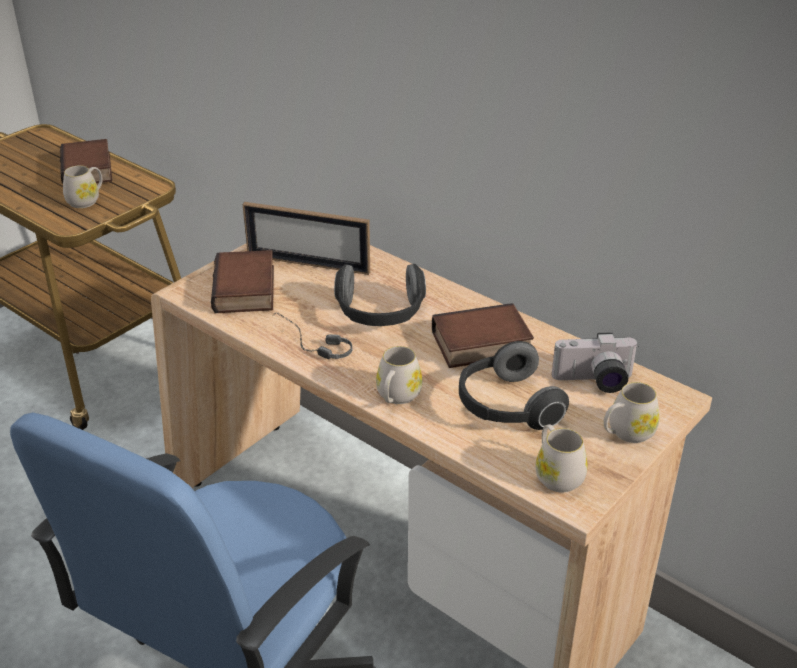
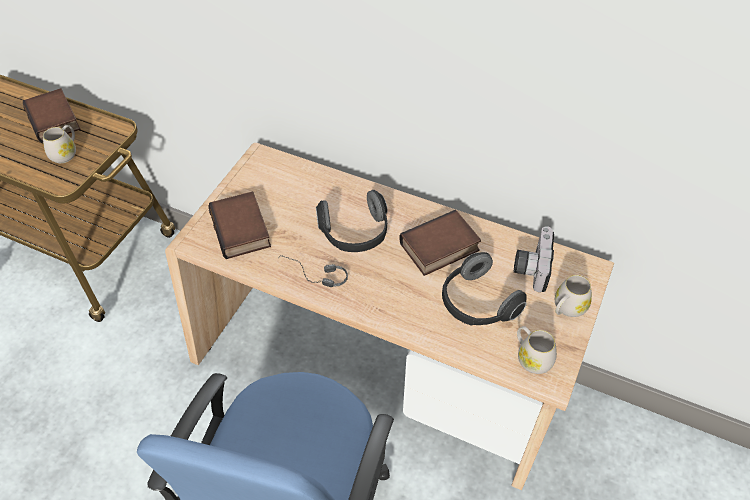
camera: 15 degrees left, 15 degrees up
(308, 264) = (281, 193): picture frame -> none
(396, 397) = (395, 312): white mug -> none
(594, 382) = (531, 266): camera -> camera turned 120 degrees clockwise

